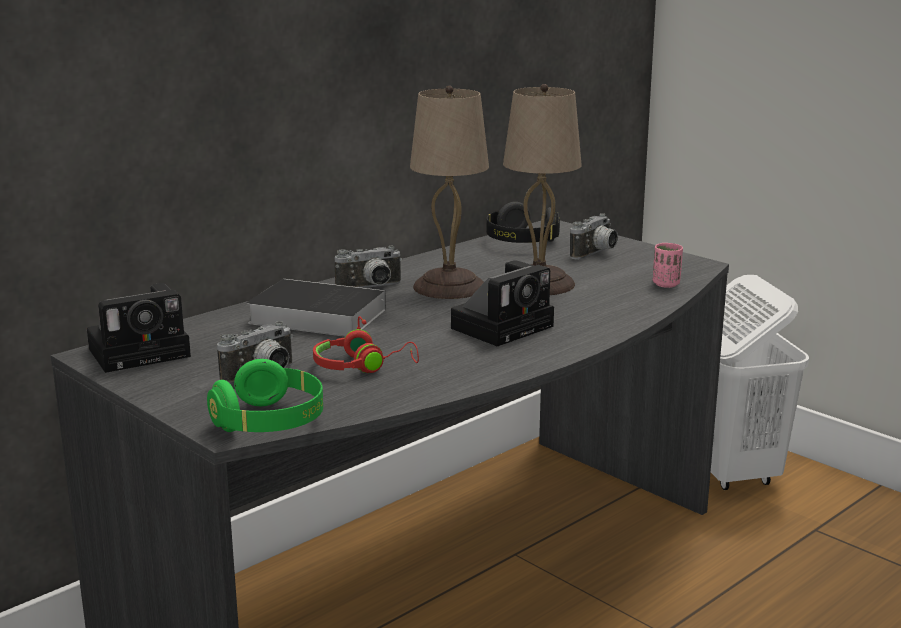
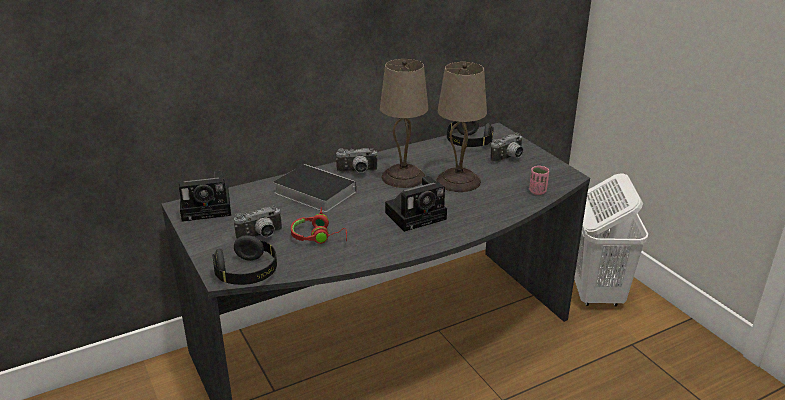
camera: 15 degrees right, 10 degrees up
(270, 422) = (247, 273): green headphones -> black headphones

